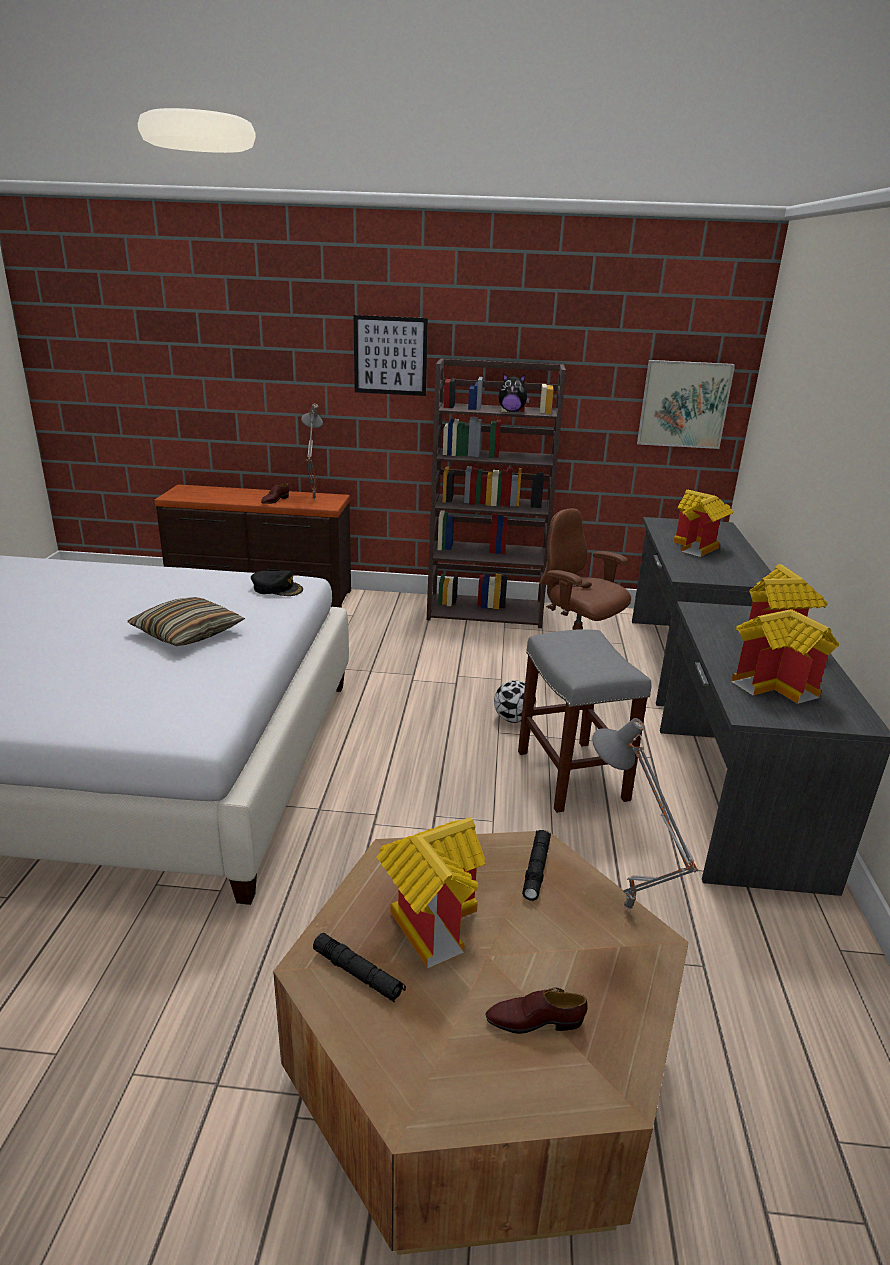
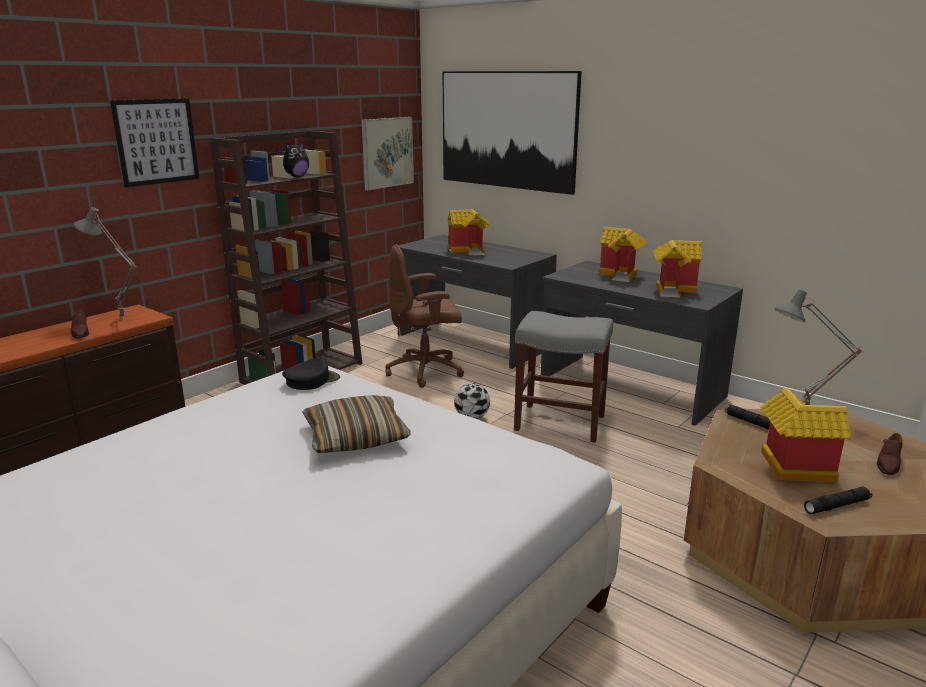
camera: 55 degrees left, 5 degrees down
(798, 400) = (507, 130): none -> picture

